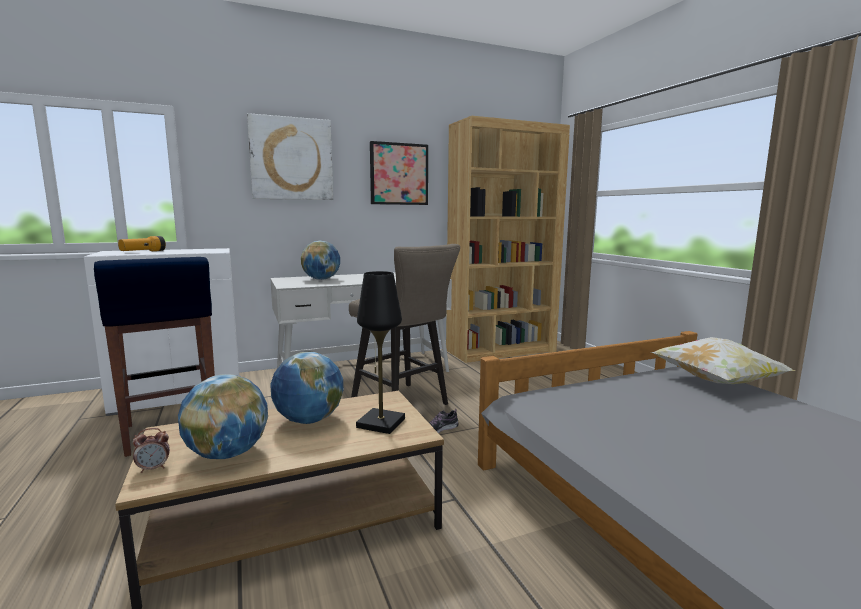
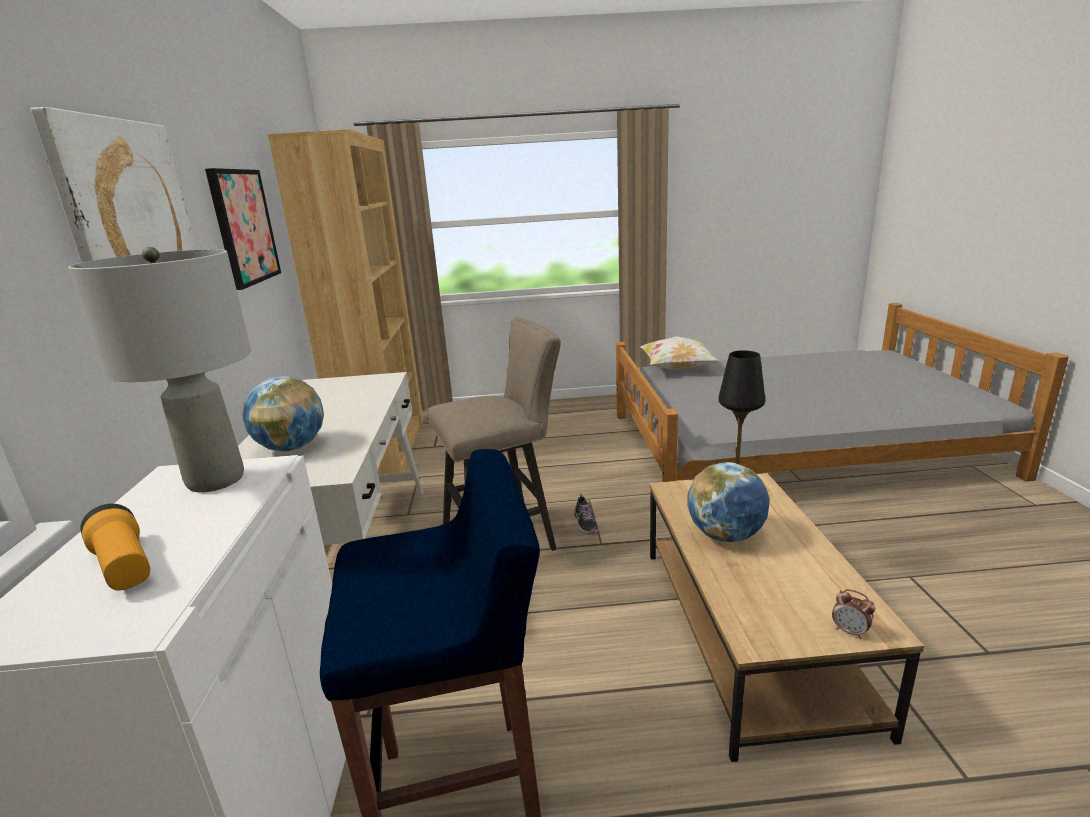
camera: 70 degrees left, 10 degrees up
(154, 468) = (850, 631): alarm clock -> alarm clock turned 135 degrees clockwise
(208, 250) = (215, 480): none -> grey table lamp
(227, 454) = (809, 583): globe -> none

